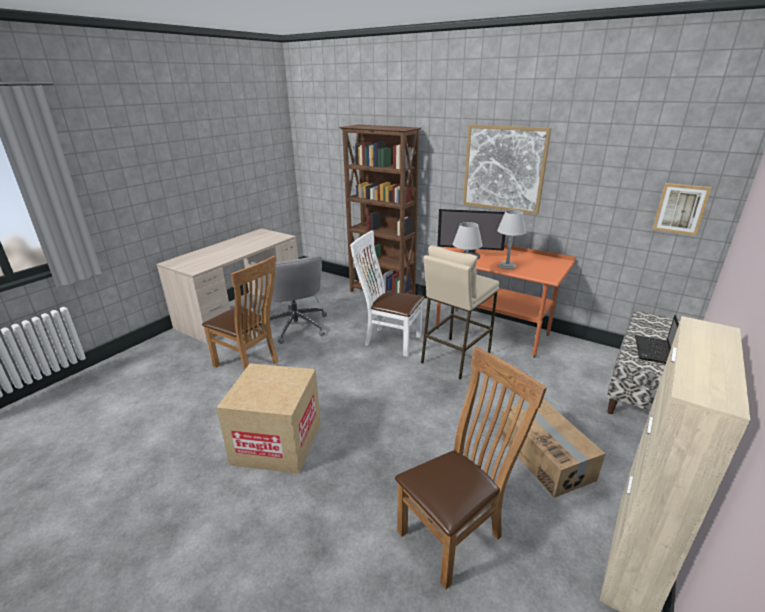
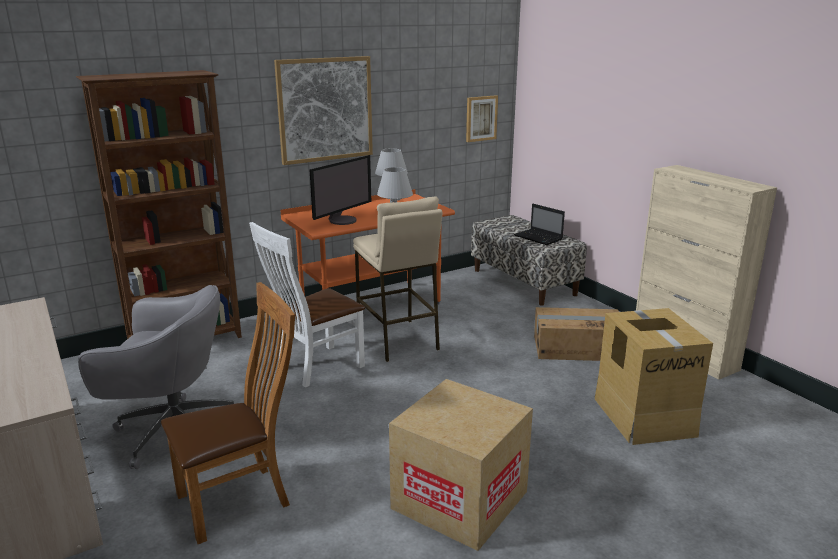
camera: 65 degrees left, 5 degrees down
(455, 533) = (644, 416): brown chair -> cardboard box

